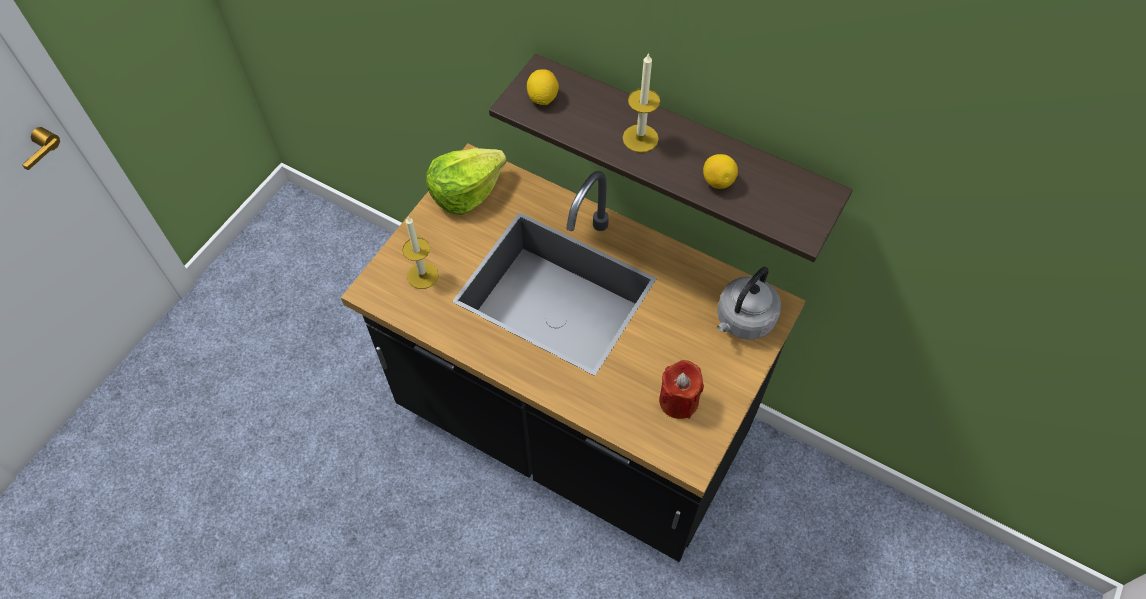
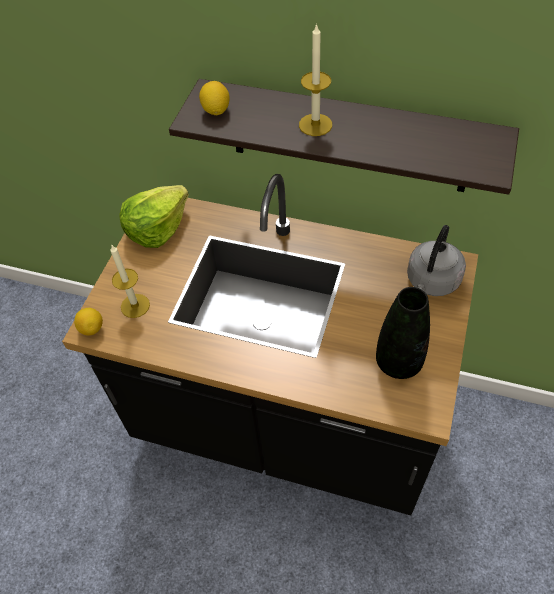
camera: 10 degrees left, 5 degrees down
(678, 400) = (398, 362): red candle -> black vase
(717, 181) = (398, 145): lemon -> lemon (92, 328)

